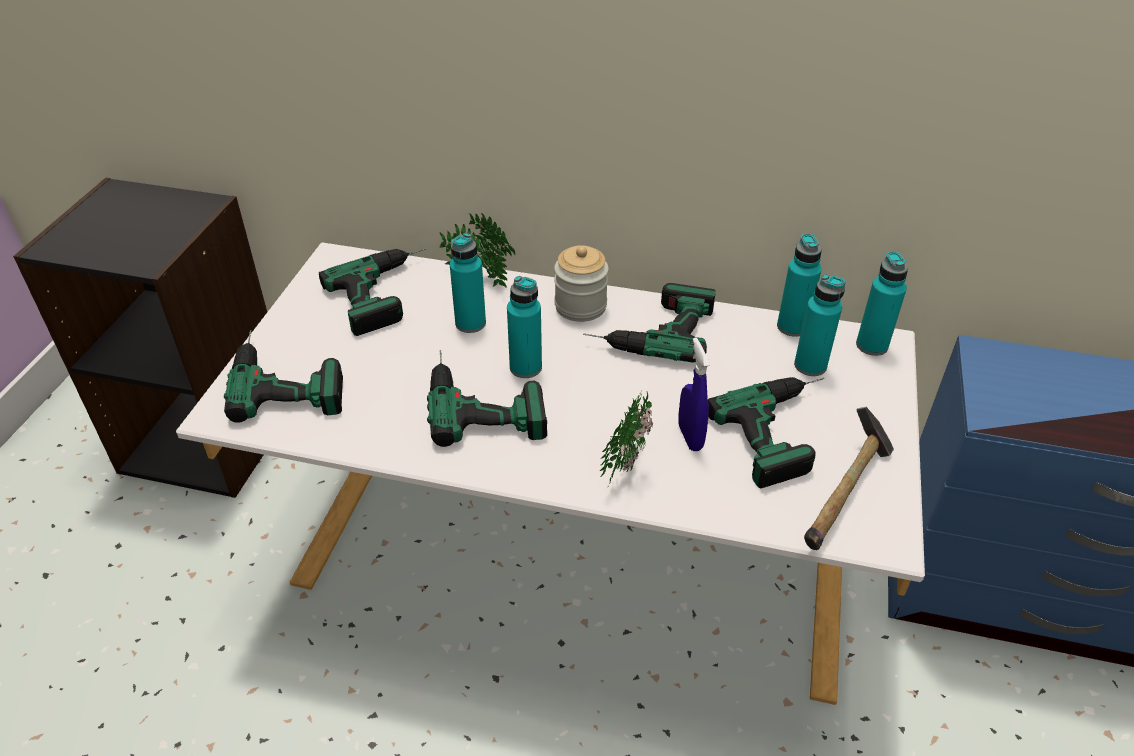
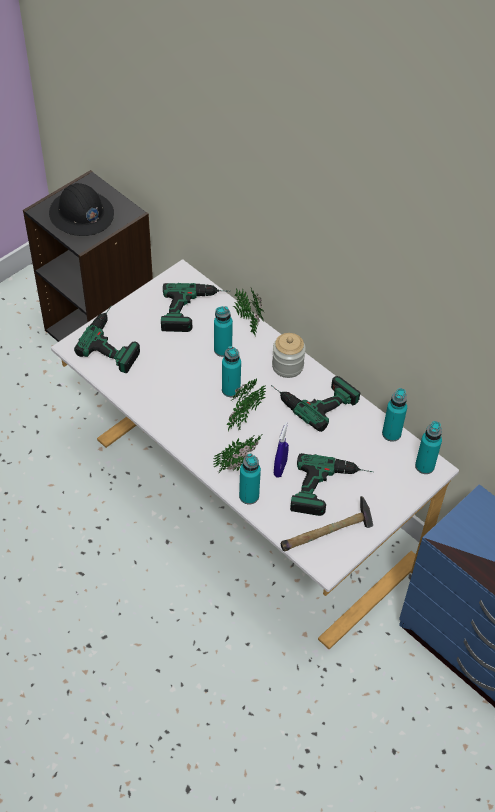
camera: 30 degrees right, 10 degrees up
(125, 231) = (81, 215): none -> black hard hat
(484, 399) = (198, 398): power drill -> none
(576, 397) = (243, 419): none -> potted plant
(810, 365) = (378, 461): turquoise bottle -> turquoise bottle (249, 496)

